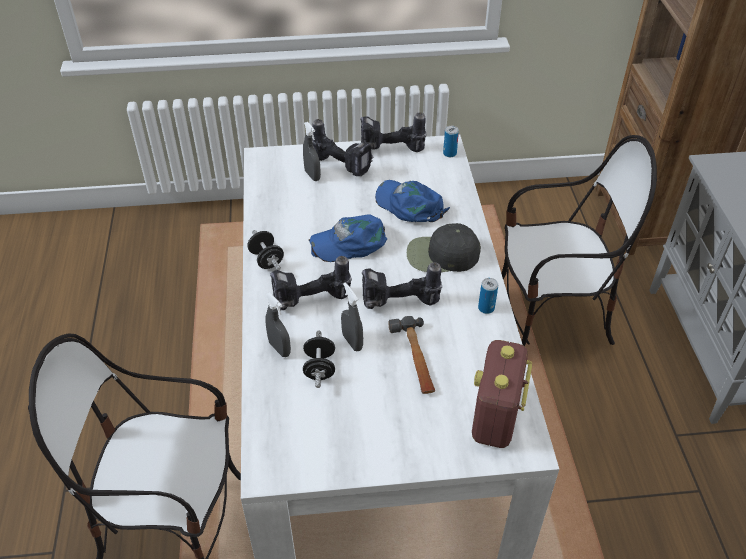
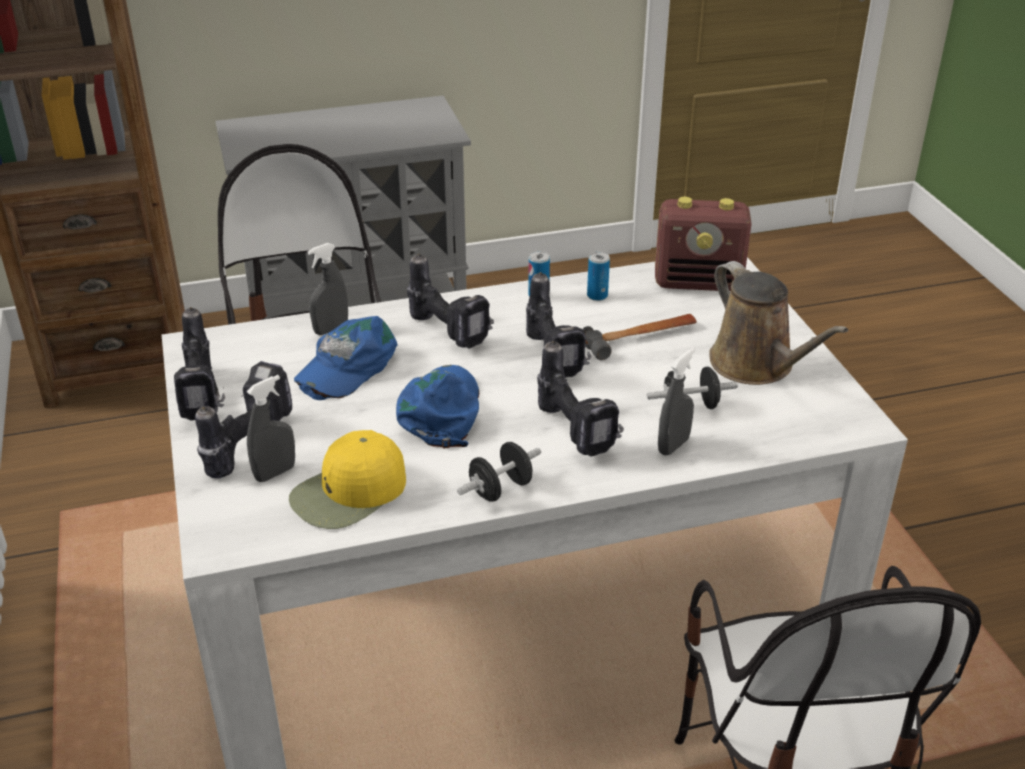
camera: 100 degrees left, 10 degrees down
(286, 201) = (349, 492): none -> yellow cap
(350, 242) = (441, 411): blue cap -> blue cap turned 150 degrees counterclockwise
(352, 342) = (635, 386): grey spray bottle -> grey spray bottle (331, 329)
(362, 424) = (756, 365): none -> brown watering can
(441, 255) = (451, 331): black cap -> power drill
(449, 153) = (214, 339): can -> can (597, 295)

